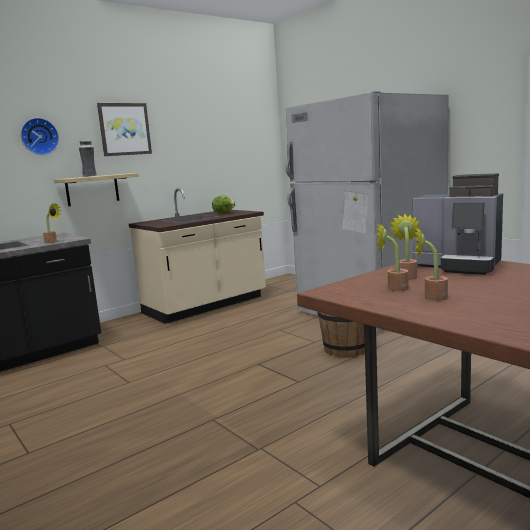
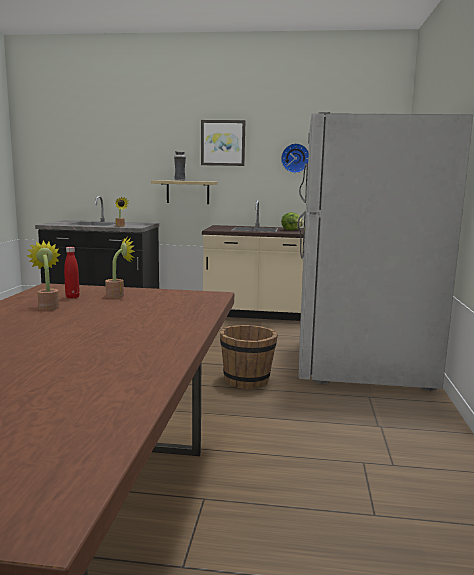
camera: 45 degrees right, 0 degrees up
(39, 136) = (153, 146): wall clock -> wall clock (295, 158)
(393, 288) = (72, 297): potted plant -> red bottle
(459, 266) = (177, 302): coffee machine -> none

